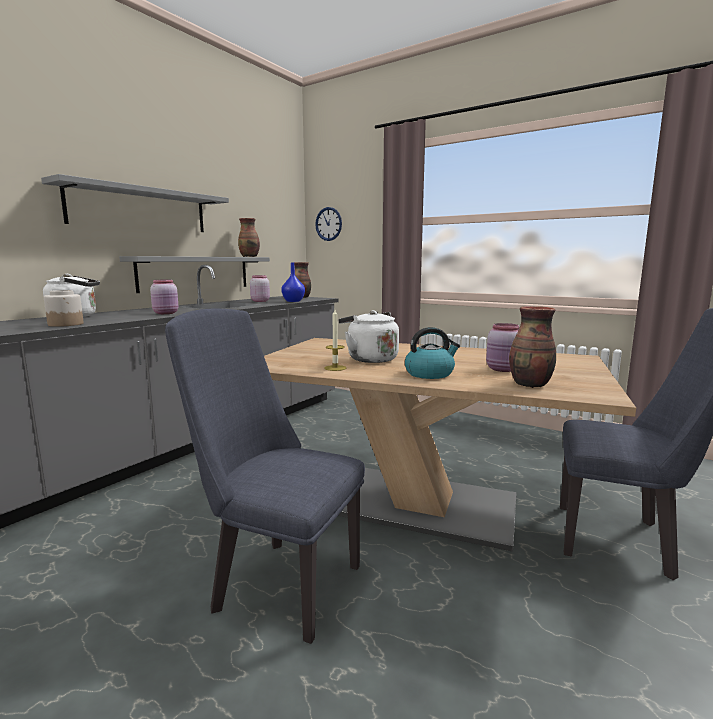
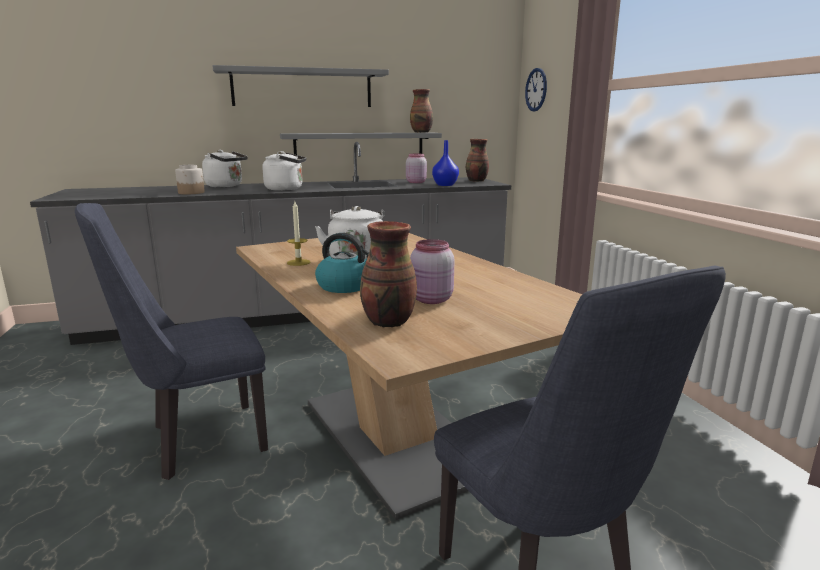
camera: 40 degrees right, 5 degrees up
(166, 313) = (286, 189): pink jar -> white kettle
(277, 583) = (197, 441): blue chair -> blue chair turned 90 degrees counterclockwise

